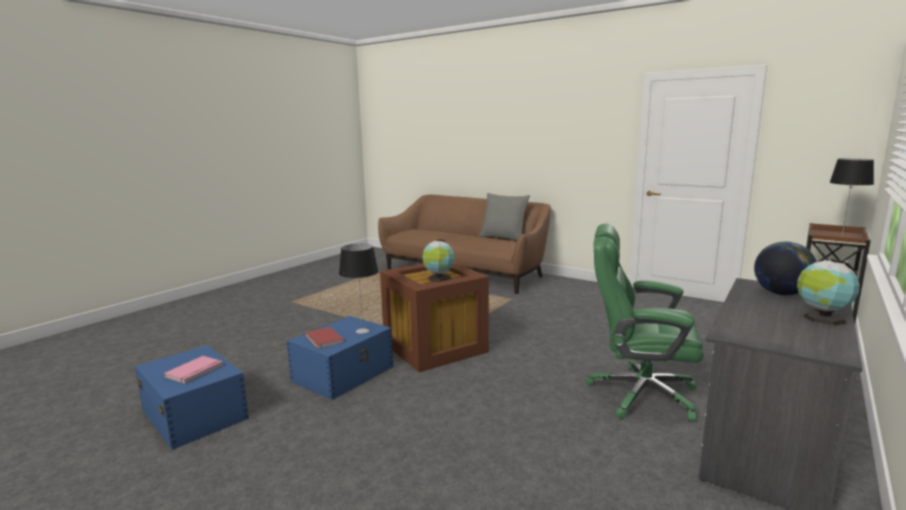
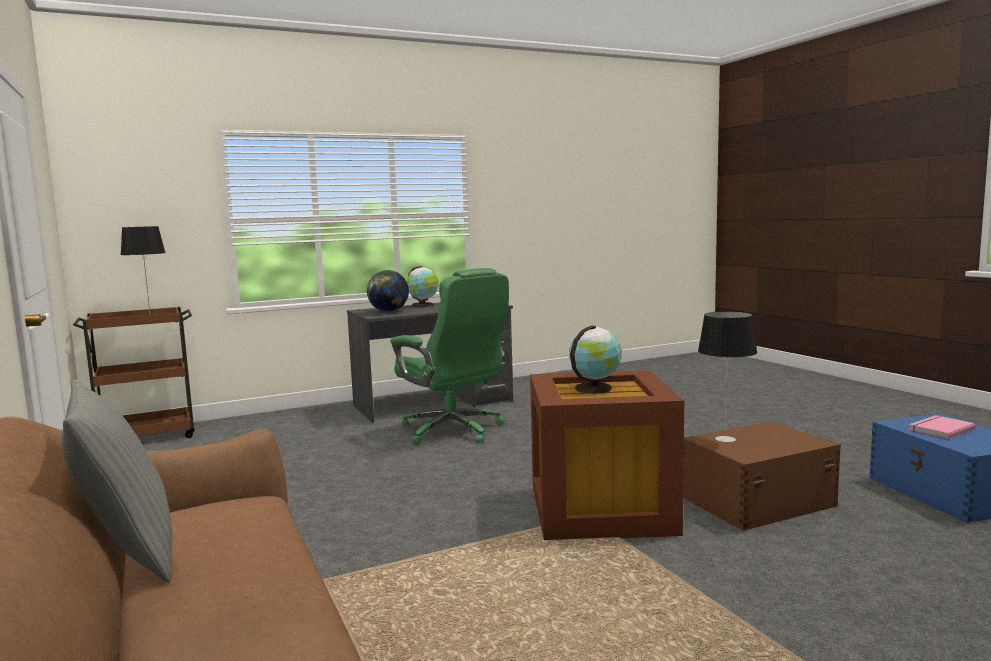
camera: 150 degrees left, 5 degrees down
(323, 339) = (783, 437): red book -> none
(344, 373) = (755, 501): blue storage box -> brown storage box

